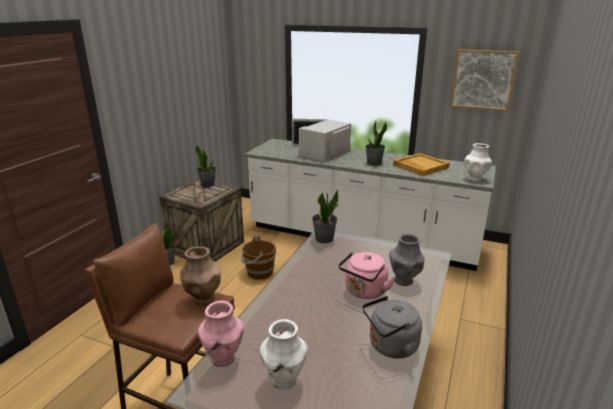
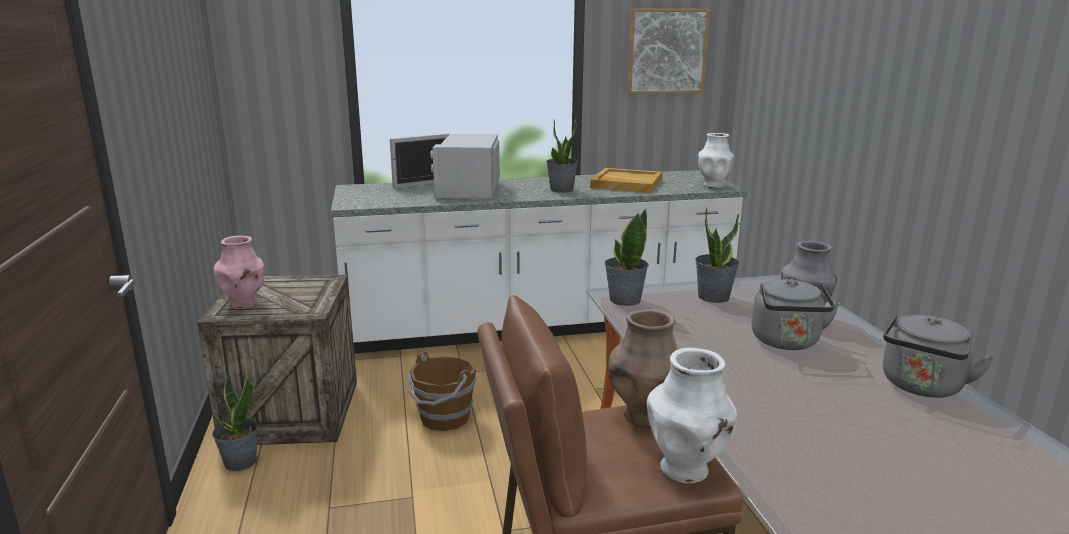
camera: 35 degrees left, 5 degrees down
(208, 184) = (274, 282): potted plant -> potted plant (713, 297)
(223, 359) = (783, 490): pink vase -> pink vase (244, 304)
(284, 380) = (898, 476): white vase -> white vase (685, 470)
(364, 292) = (787, 342): pink kettle -> grey kettle

